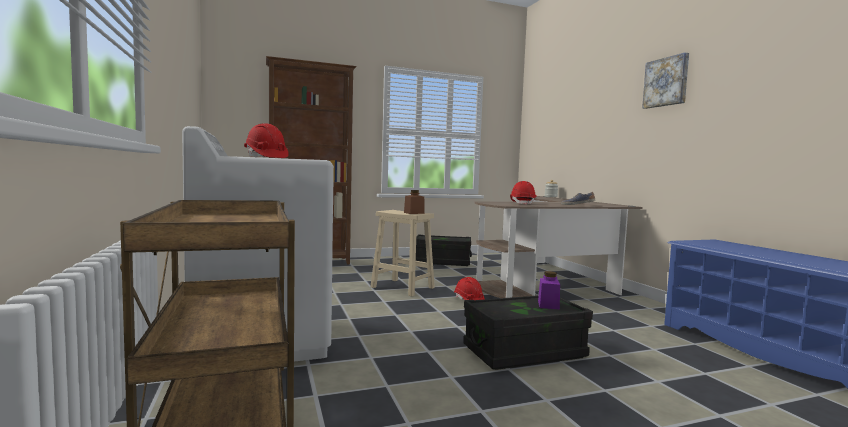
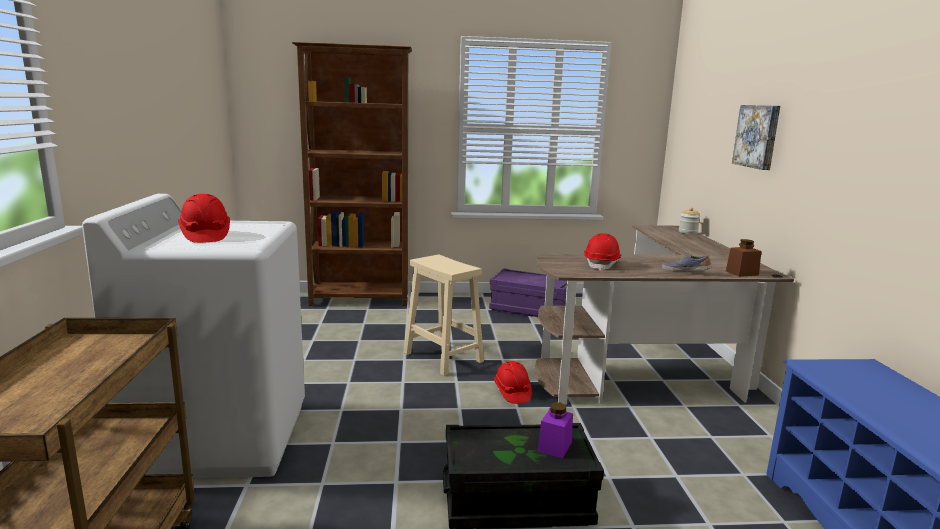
camera: 15 degrees right, 10 degrees up
(414, 213) = (454, 267): brown jar -> brown jar (742, 273)
(442, 261) = (530, 309): black storage box -> purple storage box
(666, 82) = (849, 88): picture -> picture (758, 136)

